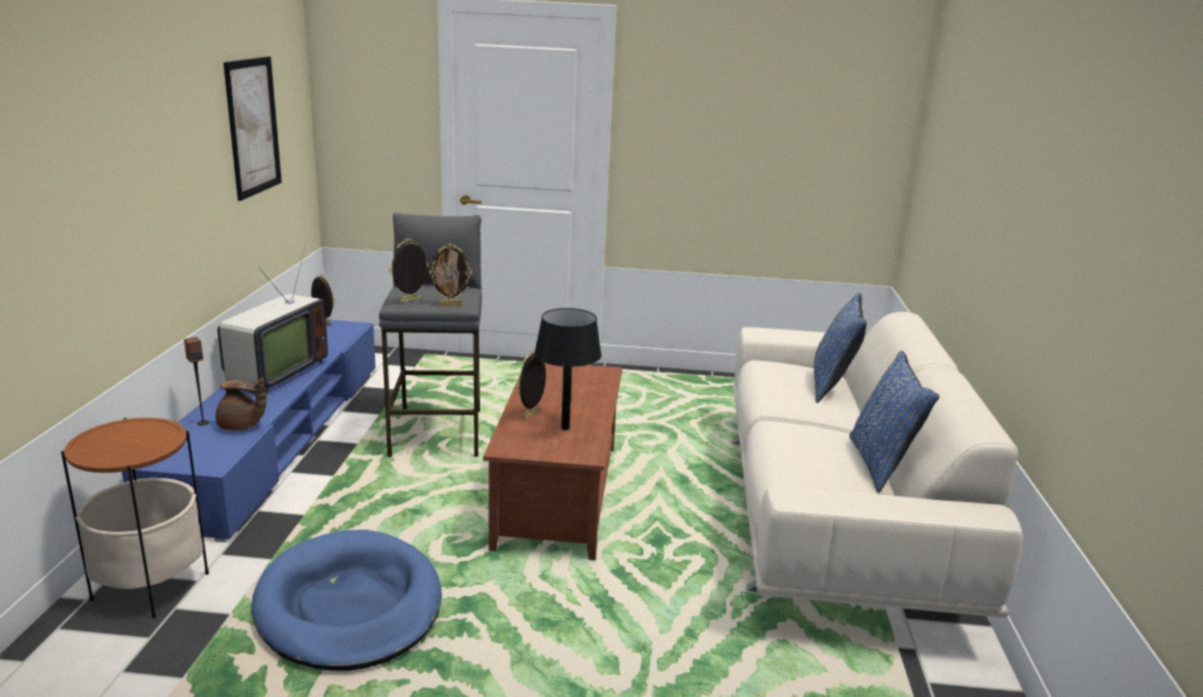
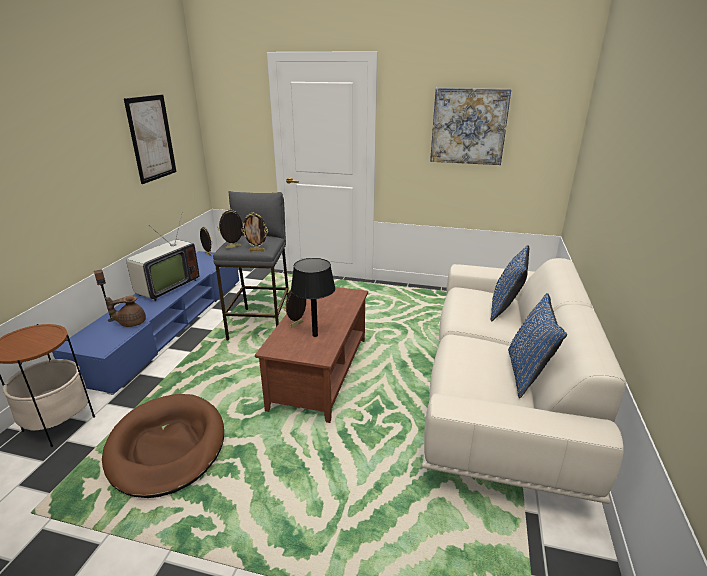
camera: 10 degrees right, 5 degrees up
(241, 426) = (131, 323): brown teapot -> brown teapot turned 135 degrees clockwise
(349, 606) = (167, 447): blue dog bed -> brown dog bed
(754, 121) = (468, 126): none -> picture

